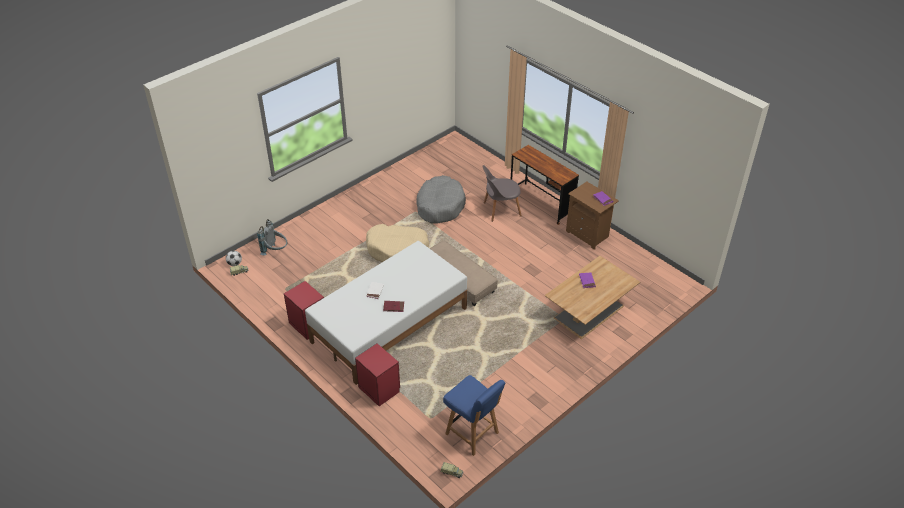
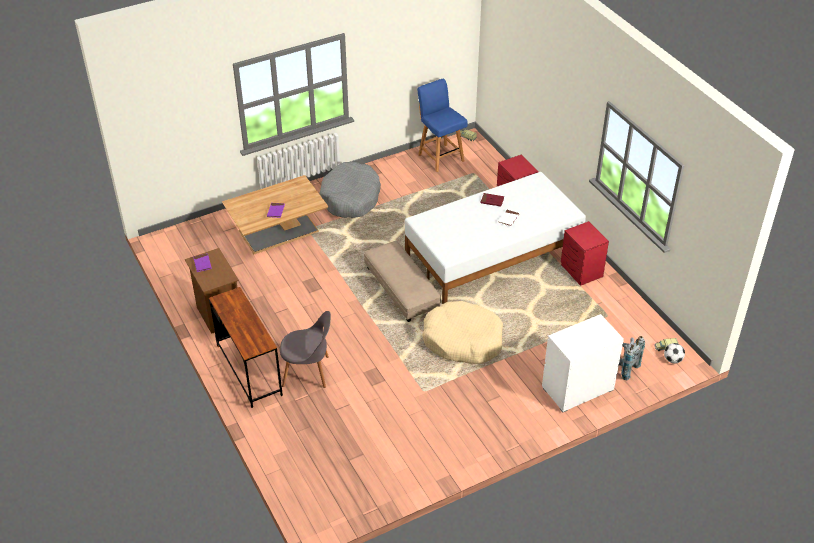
camera: 165 degrees left, 0 degrees up
(307, 231) = (577, 389): none -> white dresser
(440, 206) = (387, 394): grey dog bed -> grey dog bed (350, 198)

